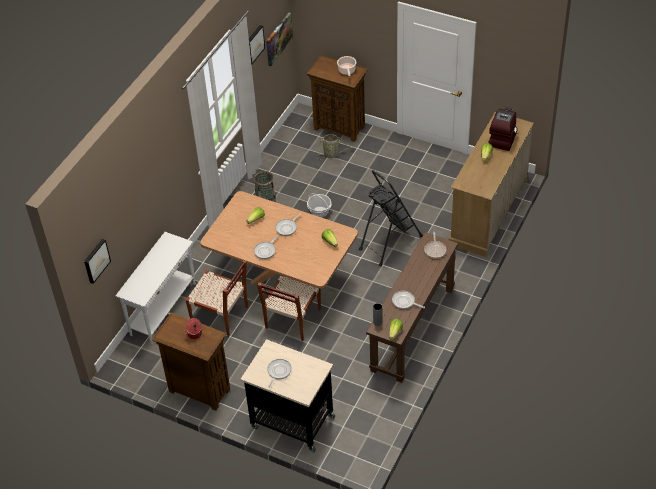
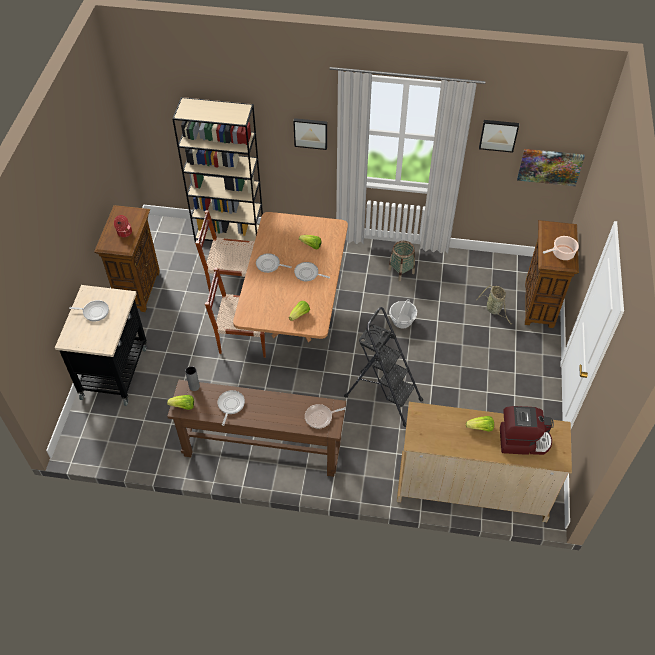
camera: 70 degrees right, 5 degrees up
(96, 260) = (160, 122): picture -> picture (310, 133)
(163, 309) = (230, 235): white console table -> beige bookcase
(221, 316) = (233, 280): chair -> chair turned 90 degrees clockwise

